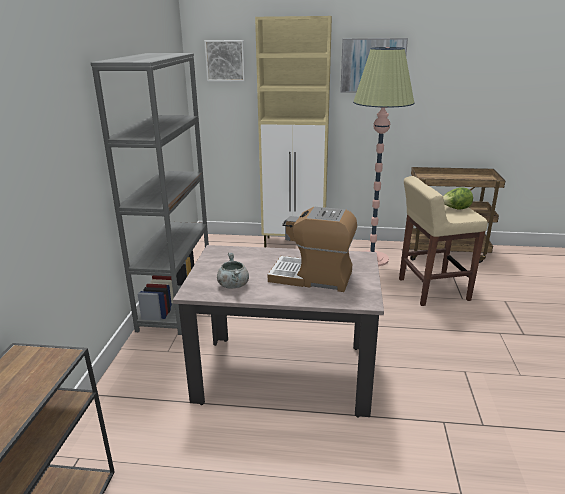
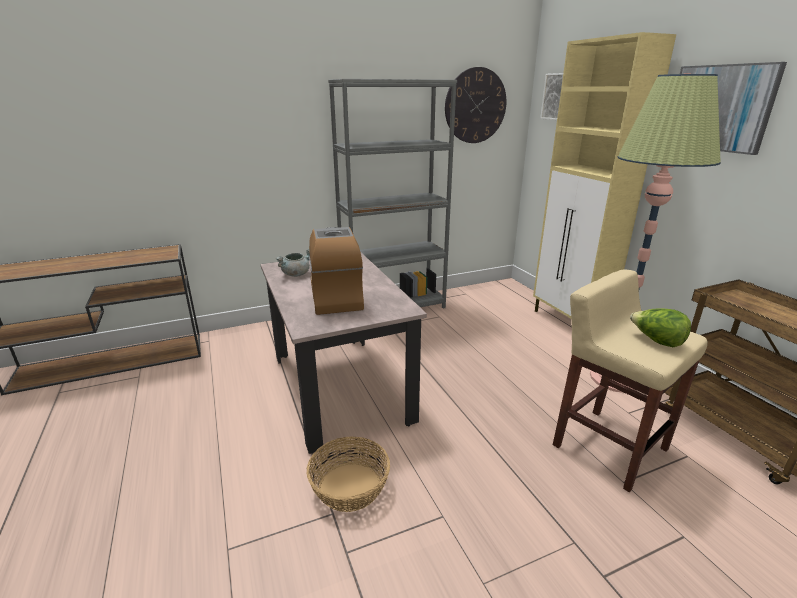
camera: 60 degrees right, 0 degrees up
(165, 75) = (475, 106): none -> wall clock
(420, 405) = (349, 487): none -> basket

